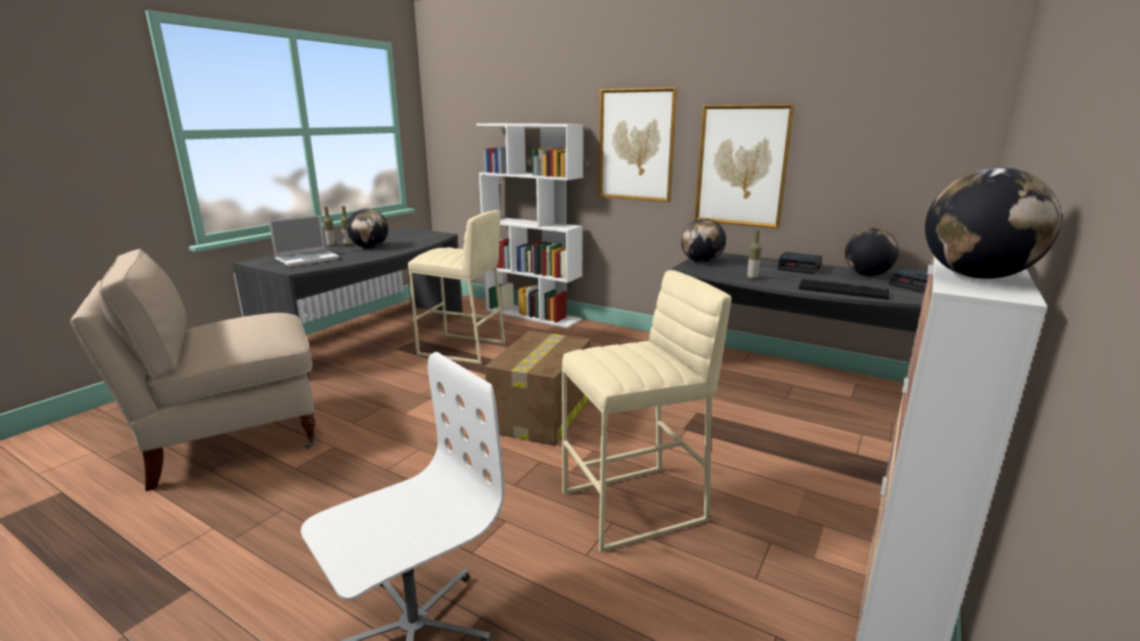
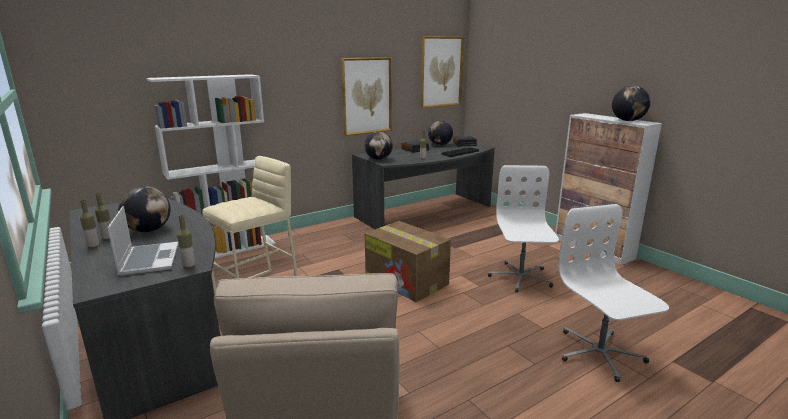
camera: 65 degrees left, 0 degrees up
(295, 269) = (189, 266): none -> bottle
(635, 507) = (520, 277): beige stool -> white office chair
(636, 145) = (296, 88): picture -> picture (441, 72)

